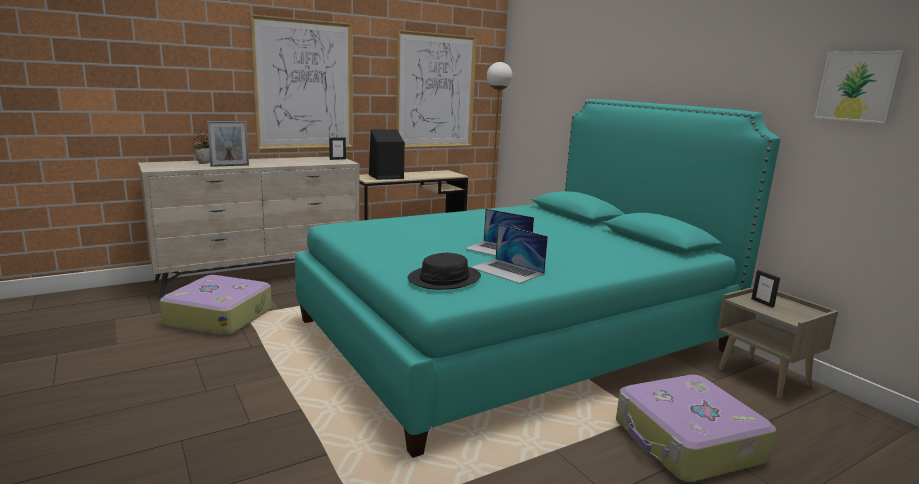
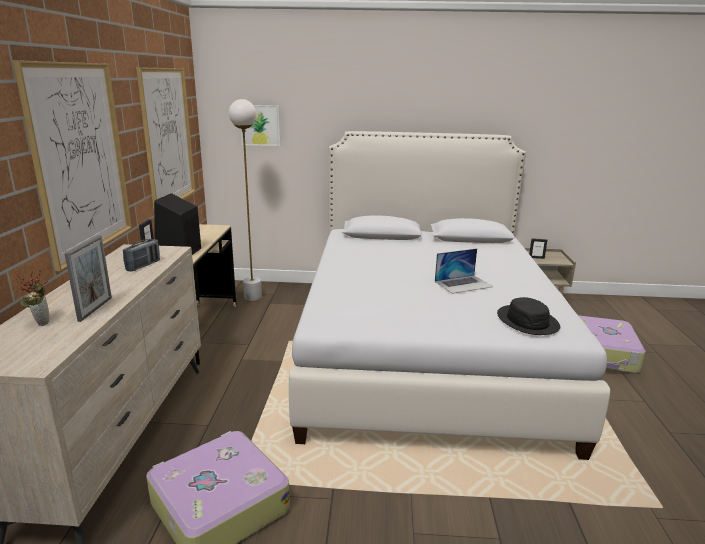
camera: 55 degrees left, 5 degrees up
(307, 162) = (143, 266): none -> radio
(507, 270) = (516, 296): laptop -> none
(513, 335) = (424, 349): turquoise bed -> white bed
(857, 86) = (561, 115): picture -> picture (260, 125)

